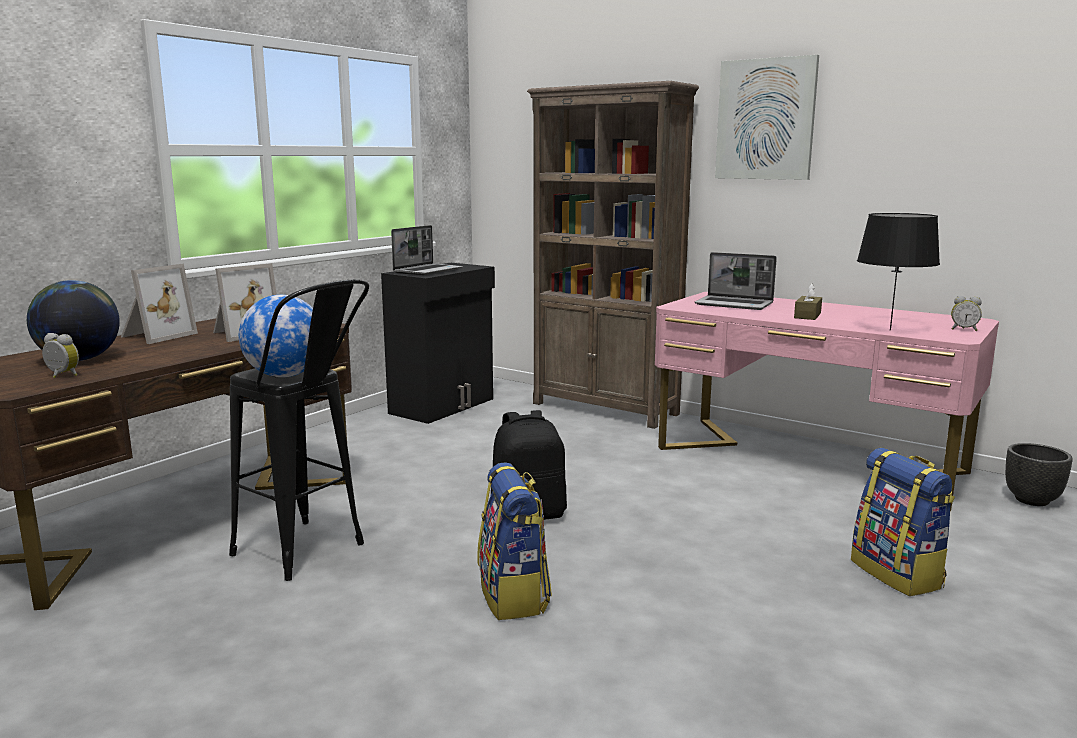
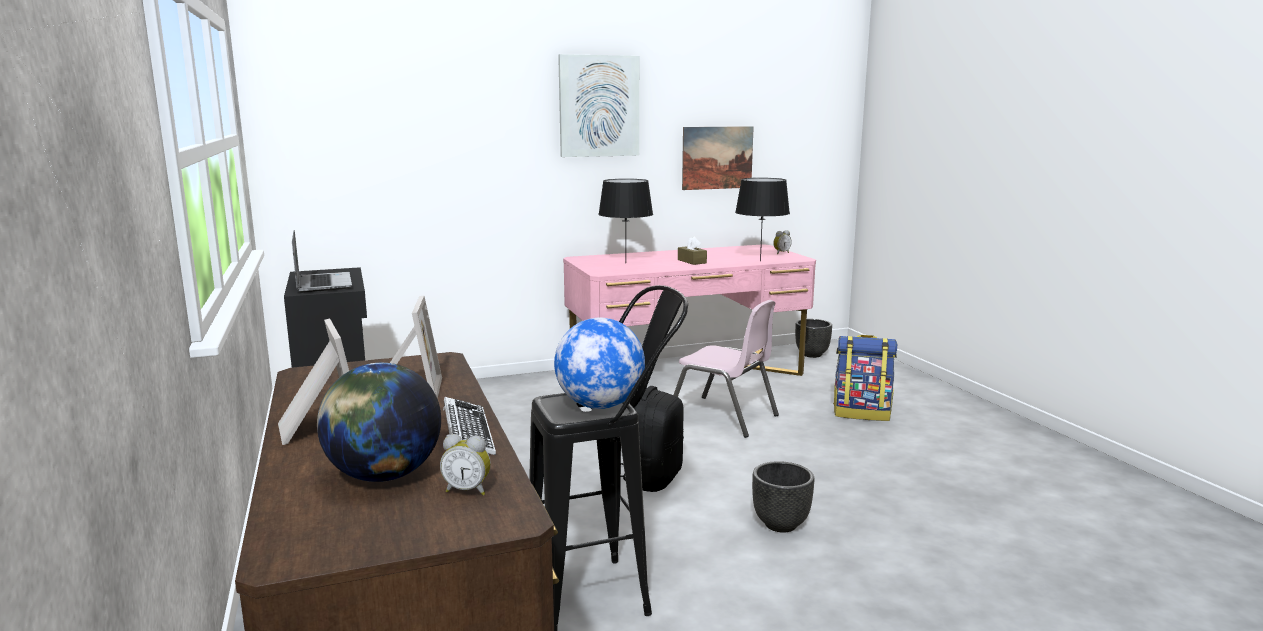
camera: 55 degrees left, 0 degrees up
(61, 376) = (468, 490): alarm clock -> alarm clock turned 135 degrees counterclockwise
(167, 358) = (467, 433): none -> keyboard
(514, 596) = (781, 524): backpack -> black planter
(605, 409) = (485, 388): brown bookcase -> none
(726, 505) = (723, 417): none -> pink chair
(735, 304) = (625, 263): laptop -> black table lamp
(927, 187) = (717, 158): none -> picture

